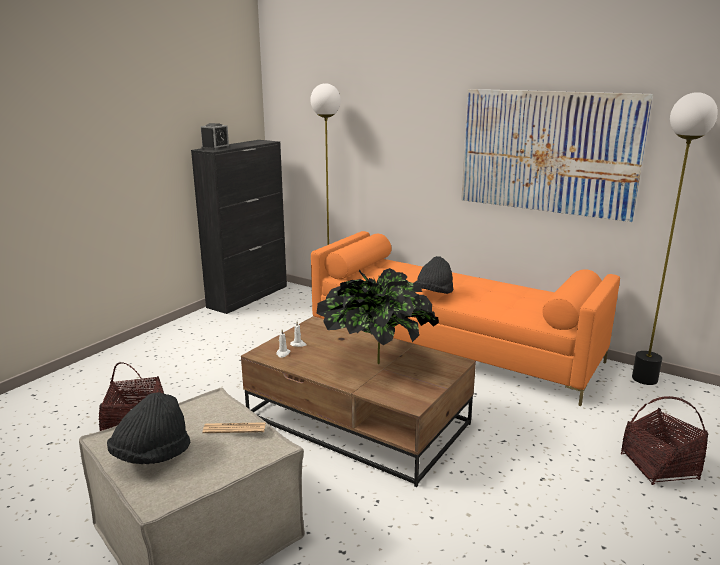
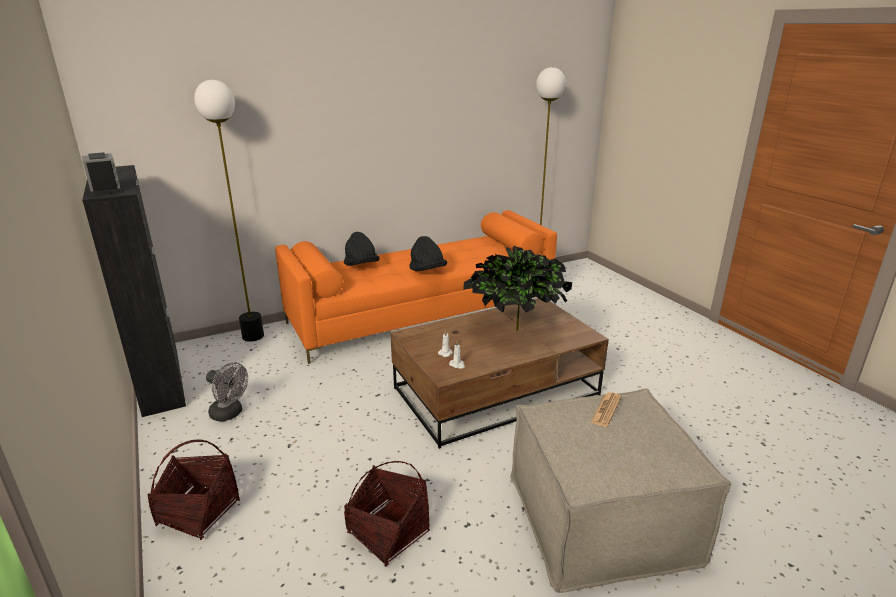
camera: 60 degrees left, 5 degrees up
(151, 455) = (632, 460): black hat -> black hat (361, 266)
(229, 329) = (230, 414): none -> grey fan
(548, 152) = (449, 125): picture -> none
(659, 467) = (627, 311): basket -> basket (199, 512)

